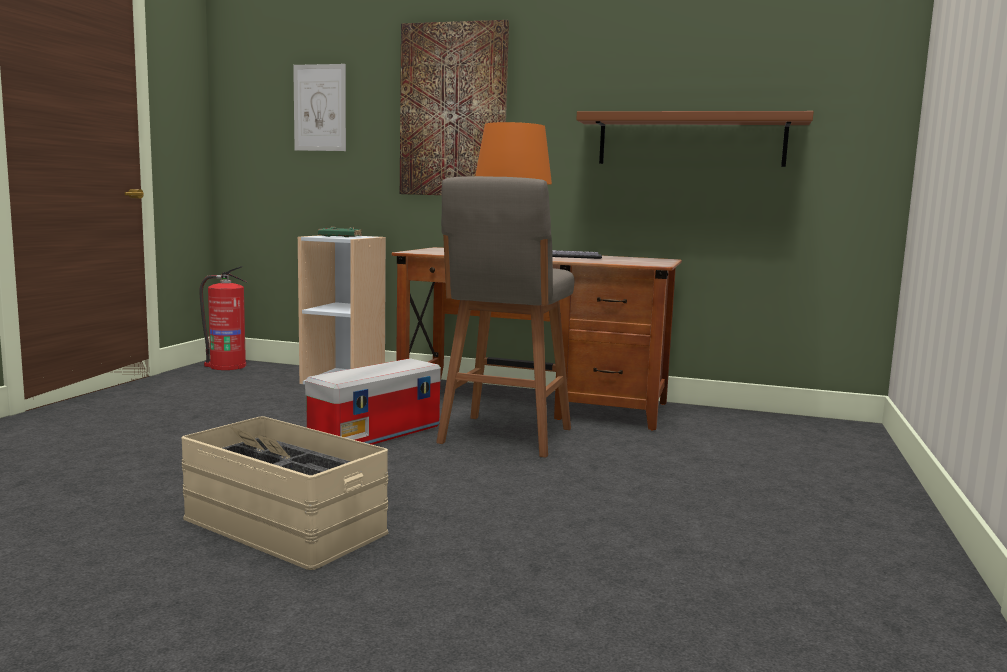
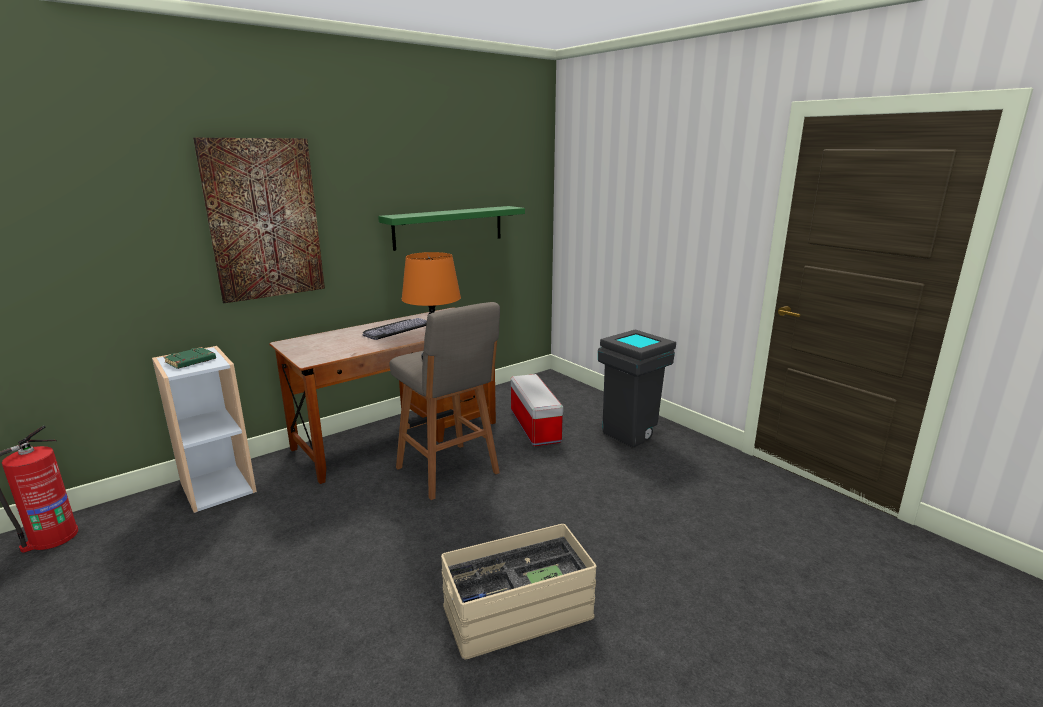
camera: 55 degrees left, 10 degrees up
(320, 108) = (97, 228): picture -> none
(376, 434) = (383, 517): storage box -> storage box (534, 426)
(691, 140) = (449, 227): brown shelf -> green shelf
(822, 507) = (632, 434): none -> grey trash can

